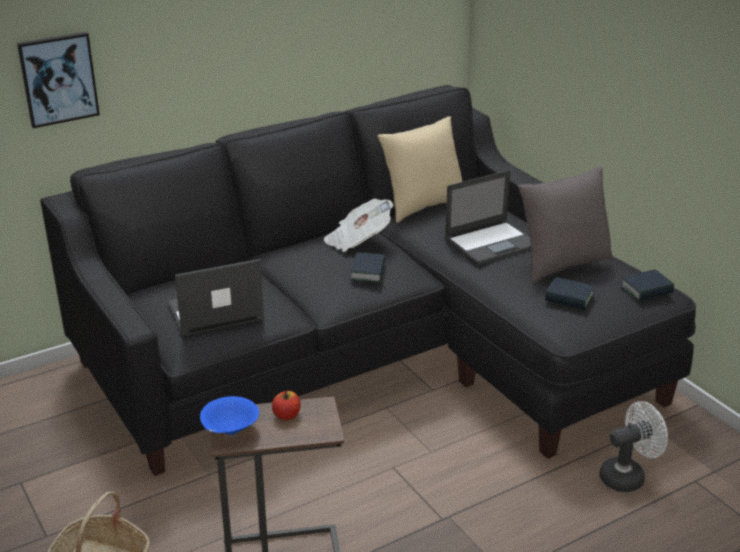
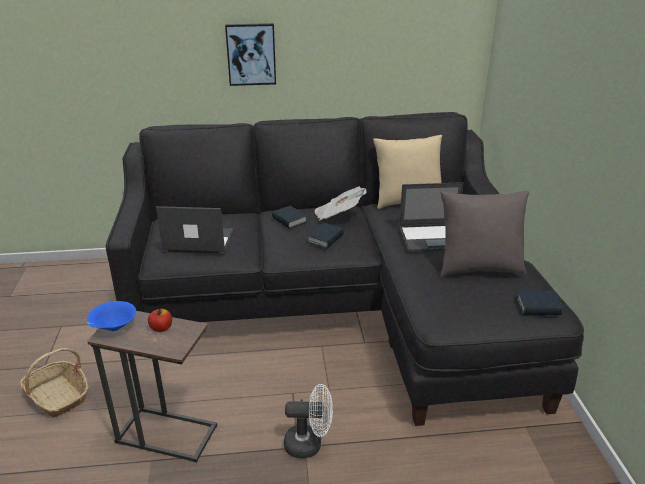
camera: 25 degrees right, 0 degrees up
(58, 79) = (147, 61): picture -> picture (251, 54)
(569, 298) = (461, 296): book -> book (289, 220)
(627, 476) = (474, 464): white fan -> white fan (309, 444)

